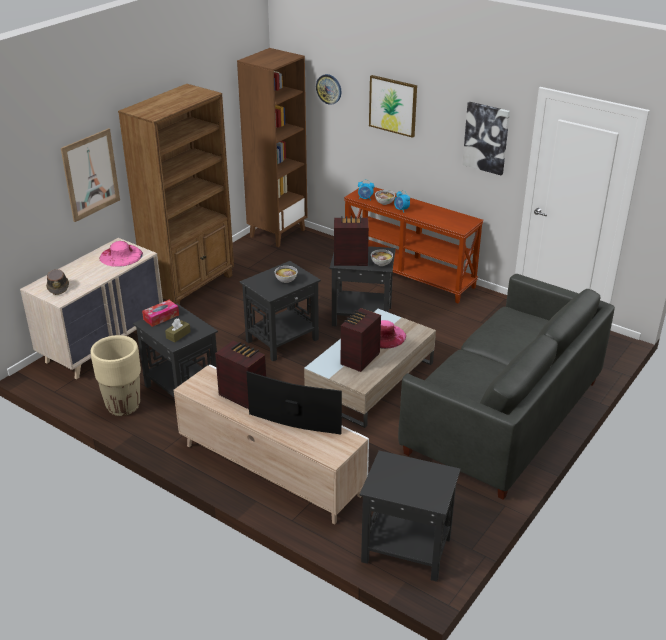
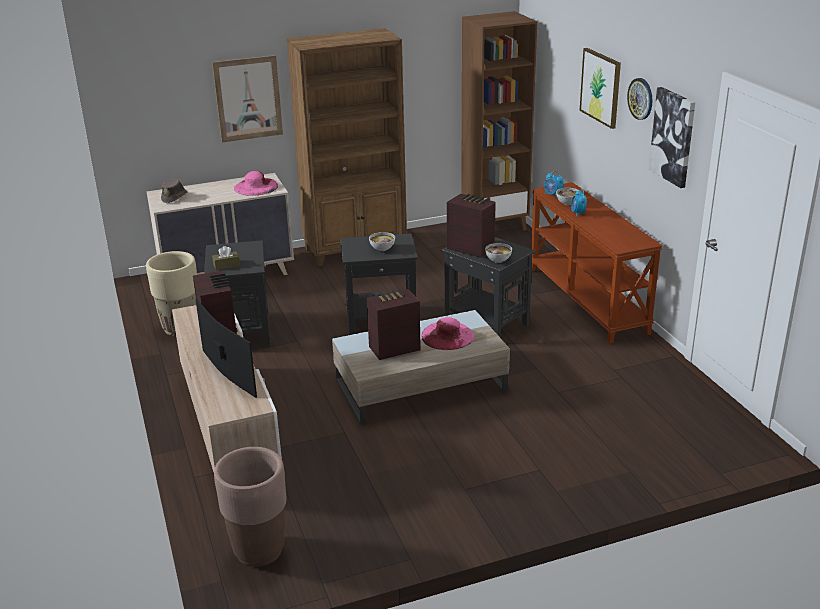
camera: 35 degrees right, 5 degrees down
(161, 317) = (233, 247): tissue box -> none
(329, 89) = (555, 63): wall clock -> wall clock (641, 98)
(405, 549) = (259, 551): black side table -> brown planter
(503, 416) = (521, 471): grey sofa -> none

